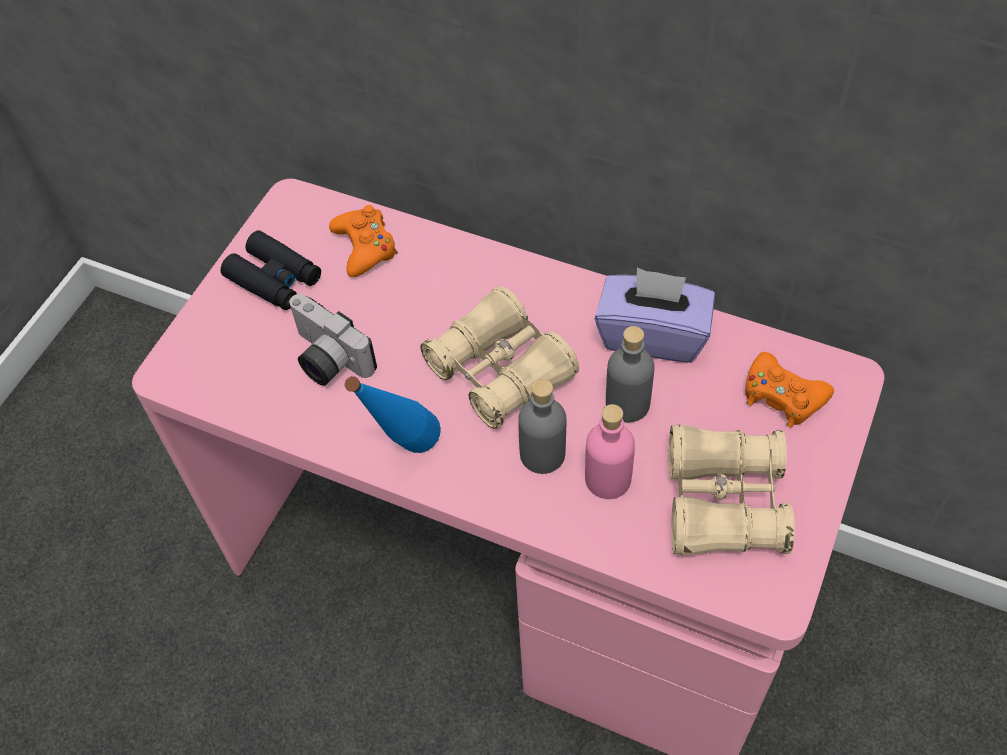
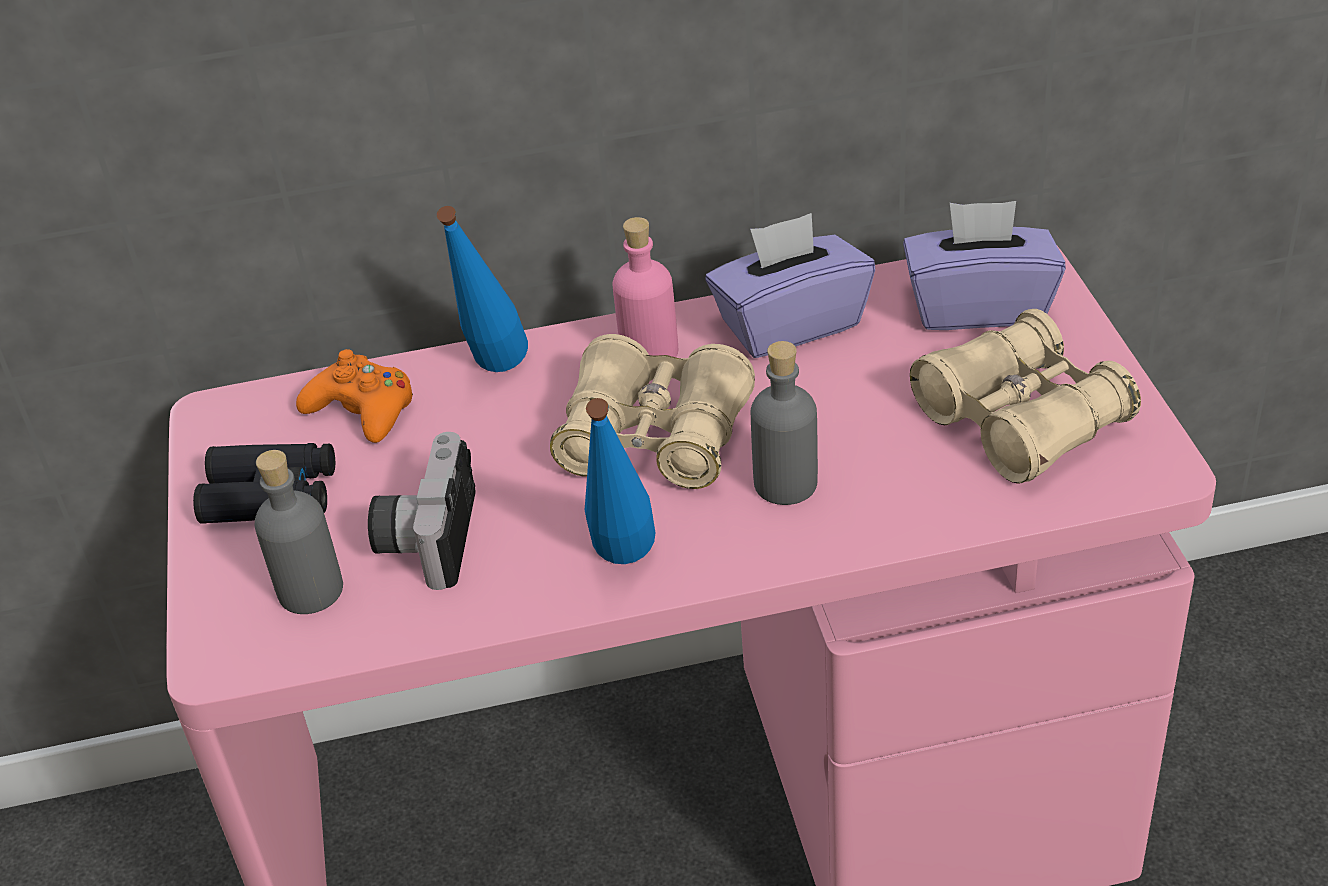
camera: 35 degrees left, 15 degrees down
(326, 360) = (426, 536): camera -> camera turned 90 degrees clockwise
(452, 267) = (494, 377): none -> blue bottle
(607, 479) = (880, 466): pink bottle -> pink bottle (649, 353)
(627, 404) = (829, 393): grey bottle -> grey bottle (310, 591)
(782, 396) = (978, 306): orange game controller -> purple tissue box

